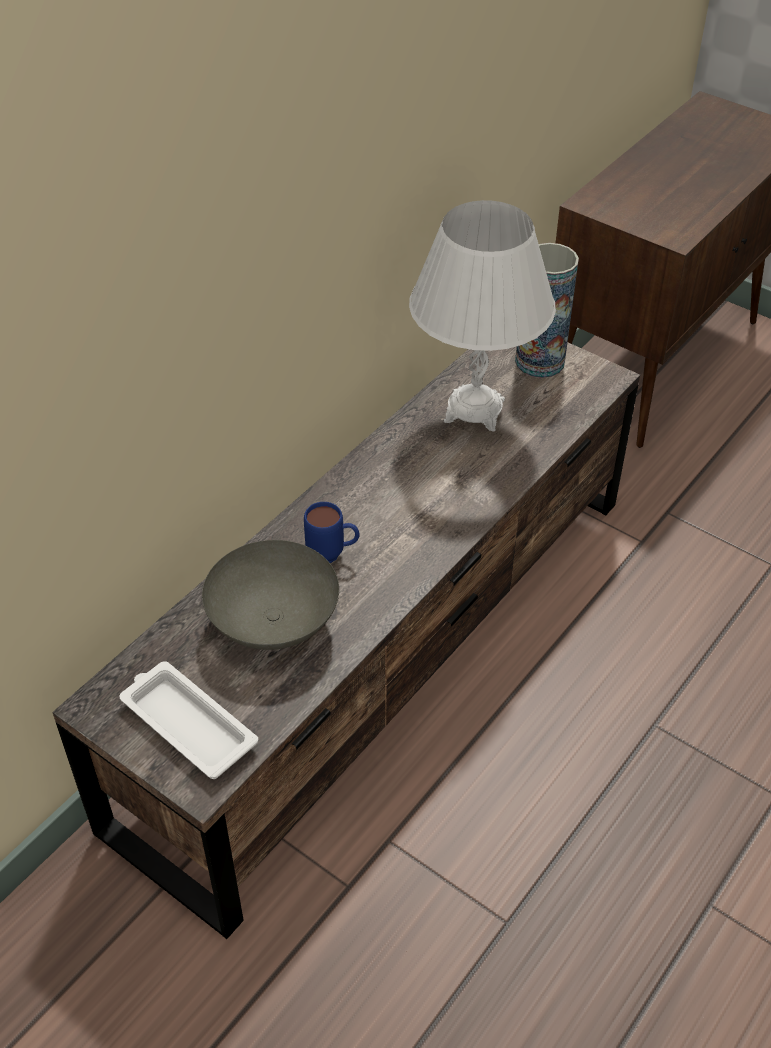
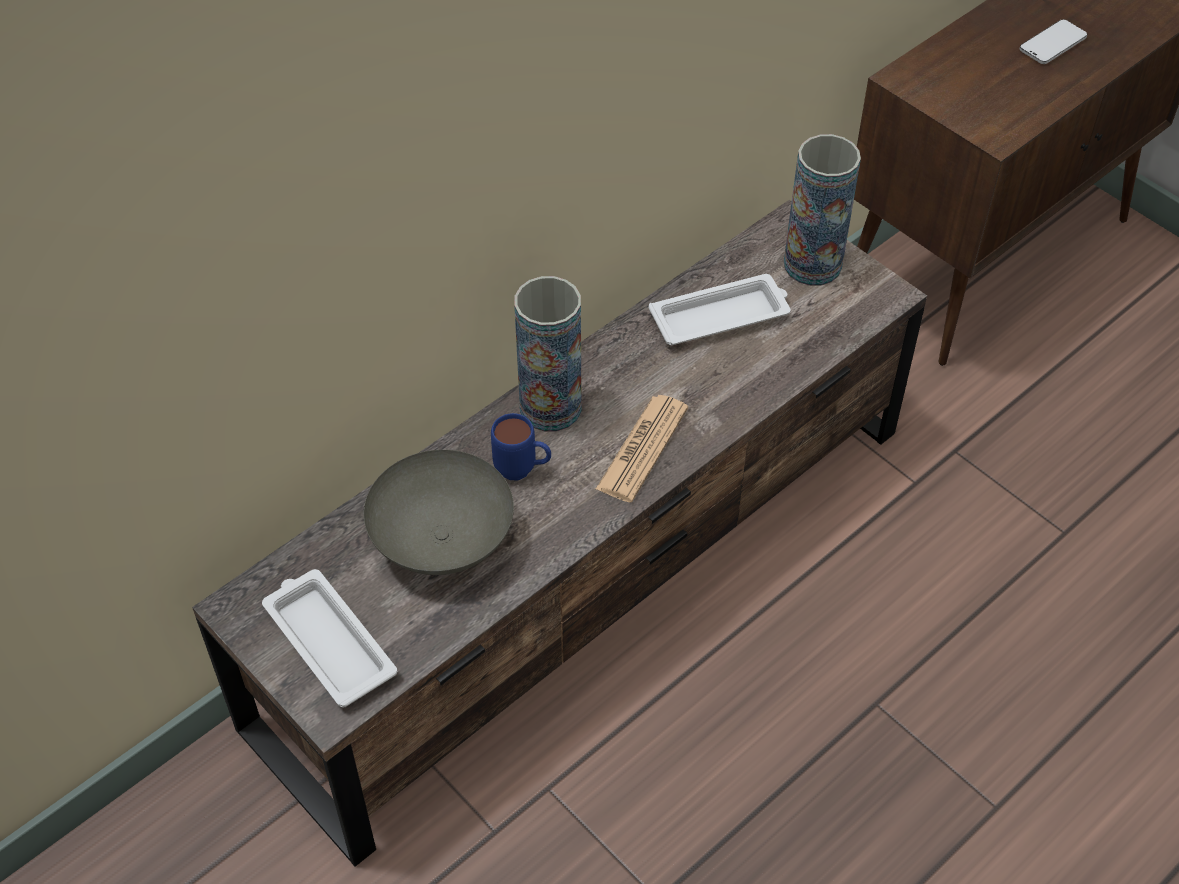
camera: 10 degrees right, 5 degrees up
(345, 500) = (550, 407): none -> vase
(433, 523) = (642, 449): none -> newspaper
(474, 410) = (721, 316): white table lamp -> white tray
(699, 167) = (1052, 44): none -> phone

